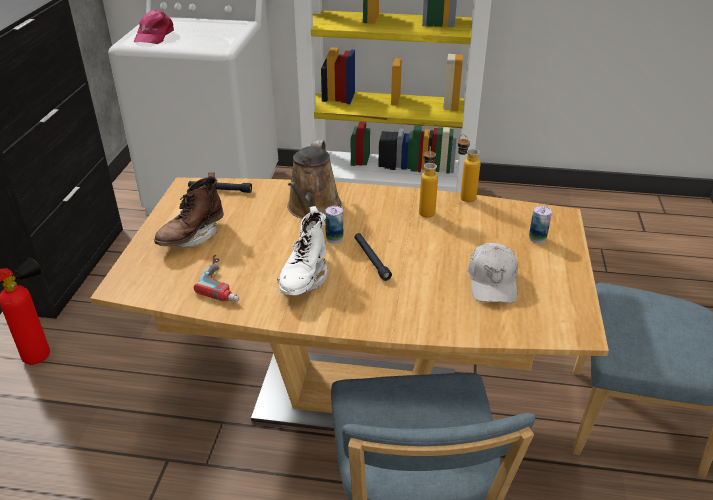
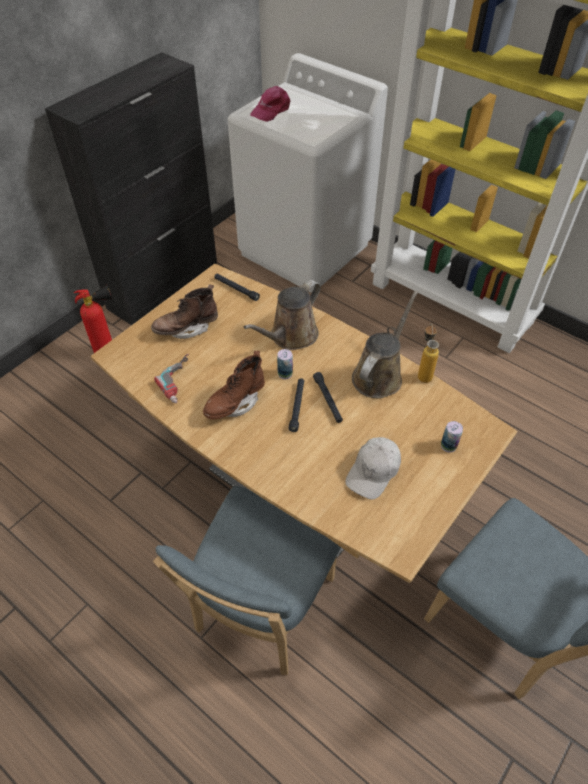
camera: 30 degrees right, 15 degrees up
(304, 279) = (235, 403): white boot -> brown boot
(396, 244) = (328, 400): none -> black flashlight
(426, 210) = (379, 375): bottle -> brown watering can

